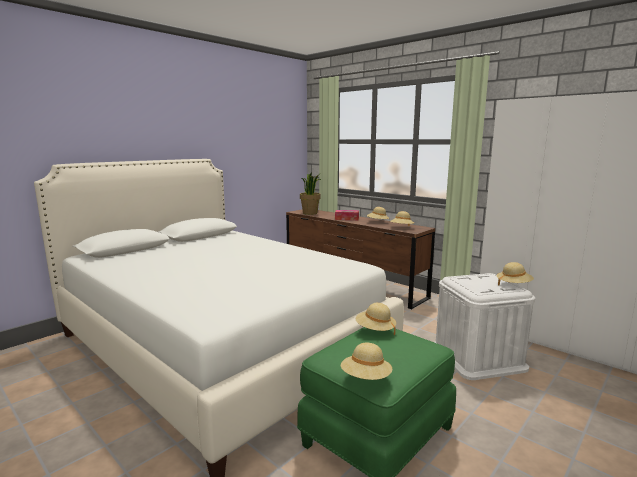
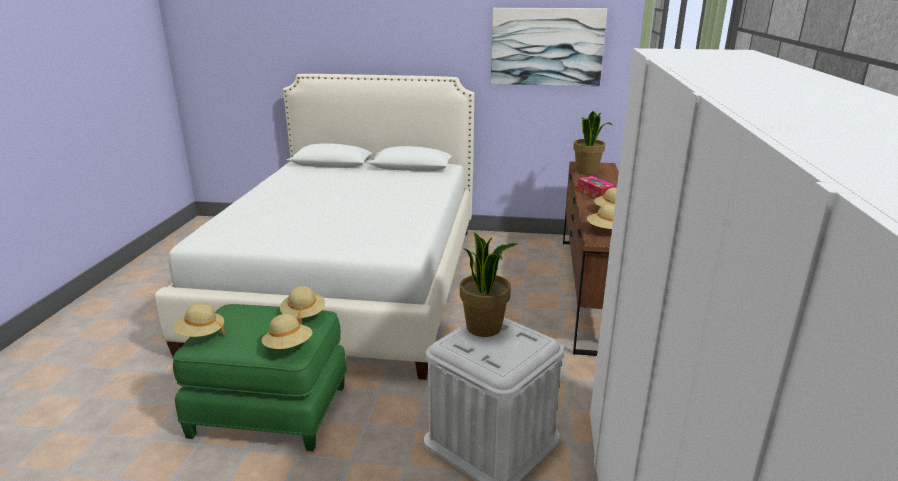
camera: 55 degrees right, 10 degrees up
(258, 135) = (546, 47): none -> picture
(465, 281) = (484, 327): none -> potted plant
(513, 284) = (516, 363): beige hat -> beige hat (288, 346)

